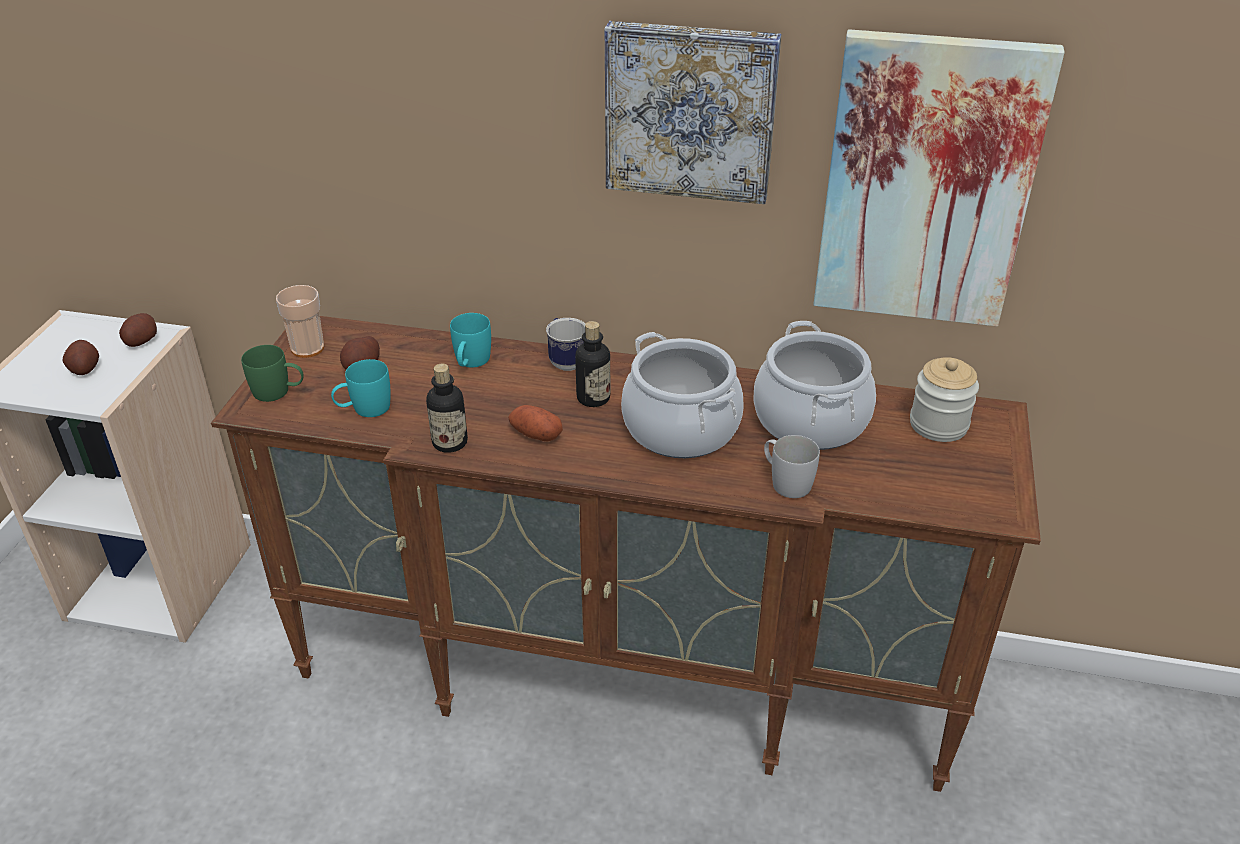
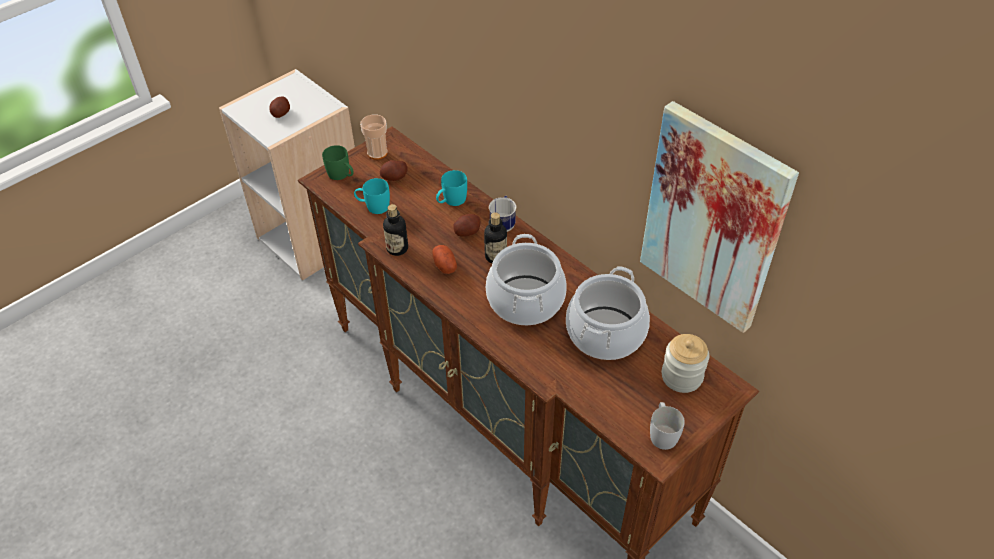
camera: 35 degrees right, 10 degrees up
(141, 341) = (318, 106): potato -> potato (467, 231)
(690, 110) = (586, 108): picture -> none
(785, 481) = (550, 365): white mug -> white mug (662, 433)

